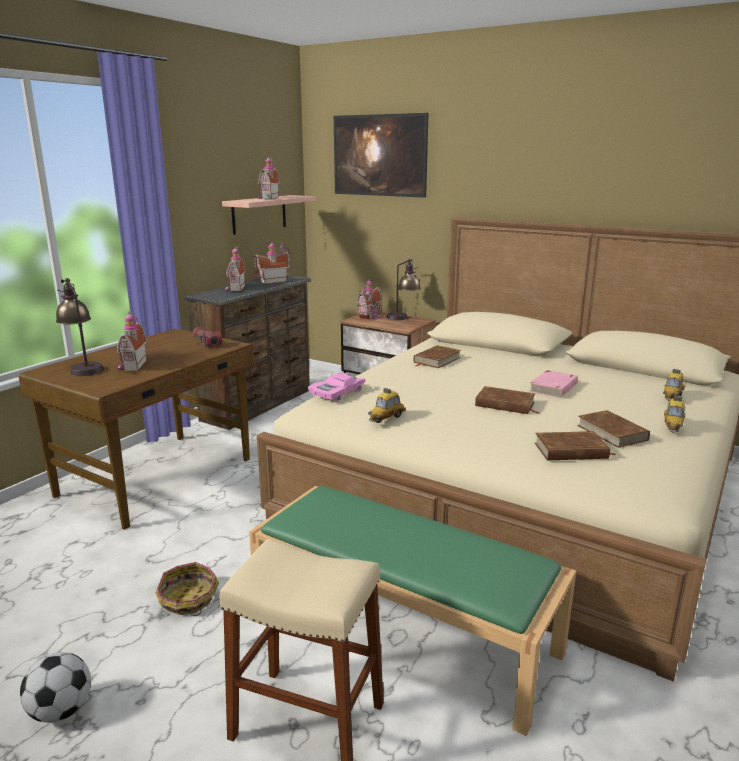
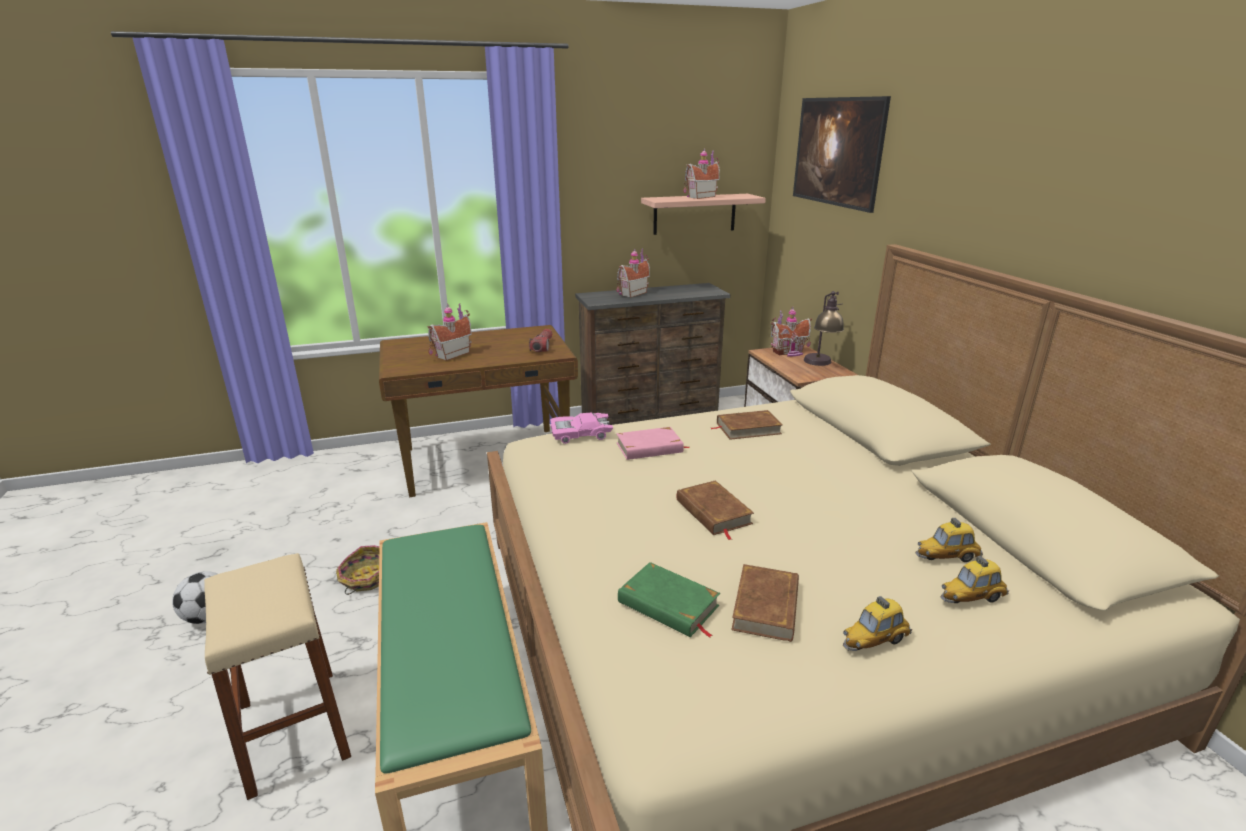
camera: 40 degrees right, 5 degrees up
(83, 367) = (421, 347): table lamp -> none
(272, 281) = (683, 291): toy house -> none
(386, 418) = (568, 479): toy car -> toy car (946, 557)
(553, 387) = (817, 514): pink book -> pink book (649, 448)
(571, 451) = (668, 605): brown book -> green book

